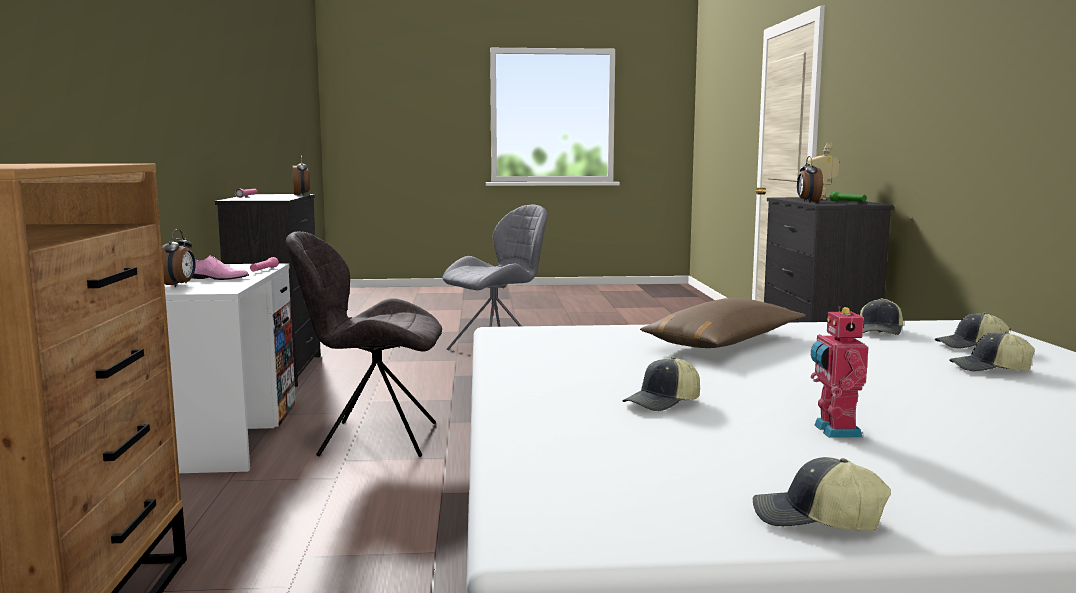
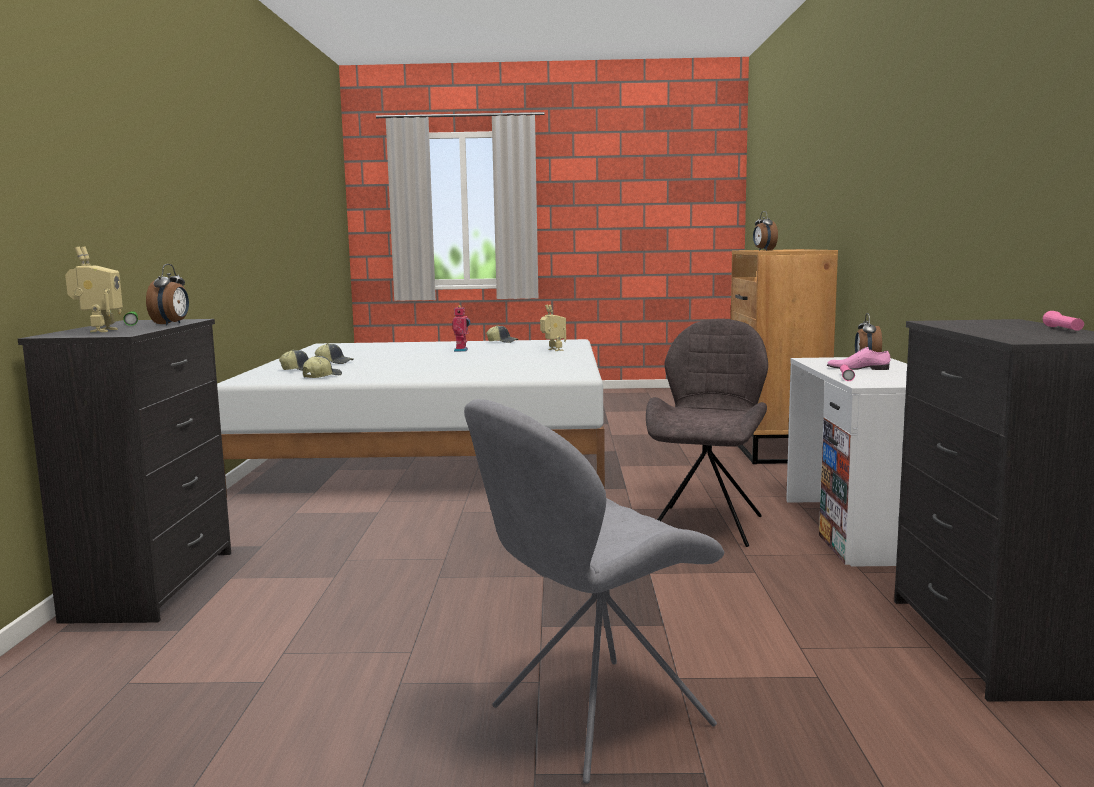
camera: 175 degrees left, 0 degrees up
(301, 194) = (1008, 338): alarm clock -> alarm clock (764, 250)
(374, 439) = (707, 524): grey chair -> grey chair turned 75 degrees counterclockwise
(579, 428) = (553, 350): none -> toy robot
(663, 403) = (514, 354): cap -> none
(724, 342) = (441, 371): brown pillow -> none

